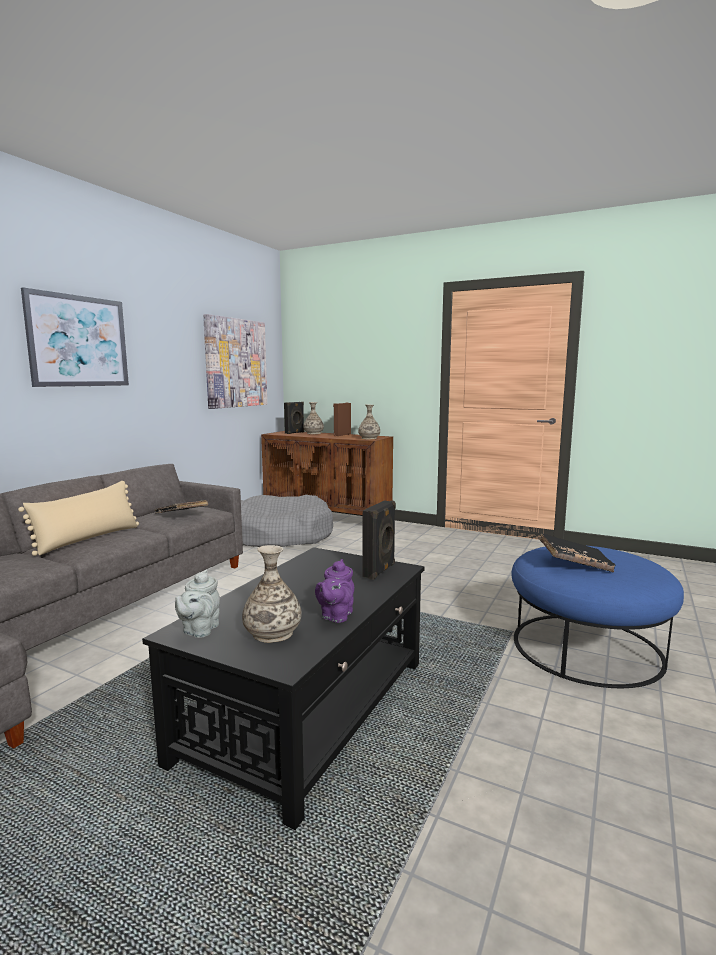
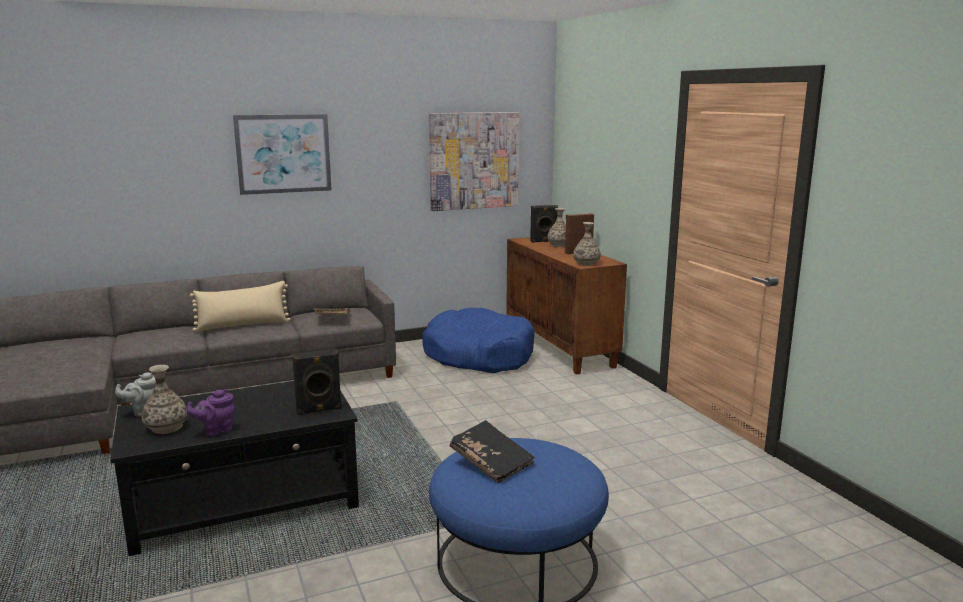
camera: 40 degrees right, 5 degrees up
(279, 535) = (478, 355): grey dog bed -> blue dog bed

